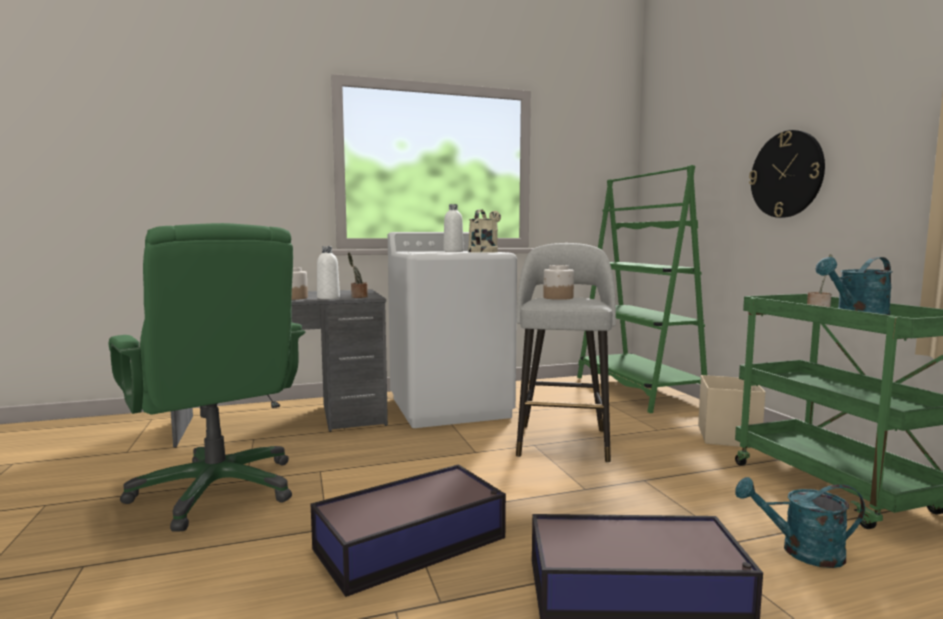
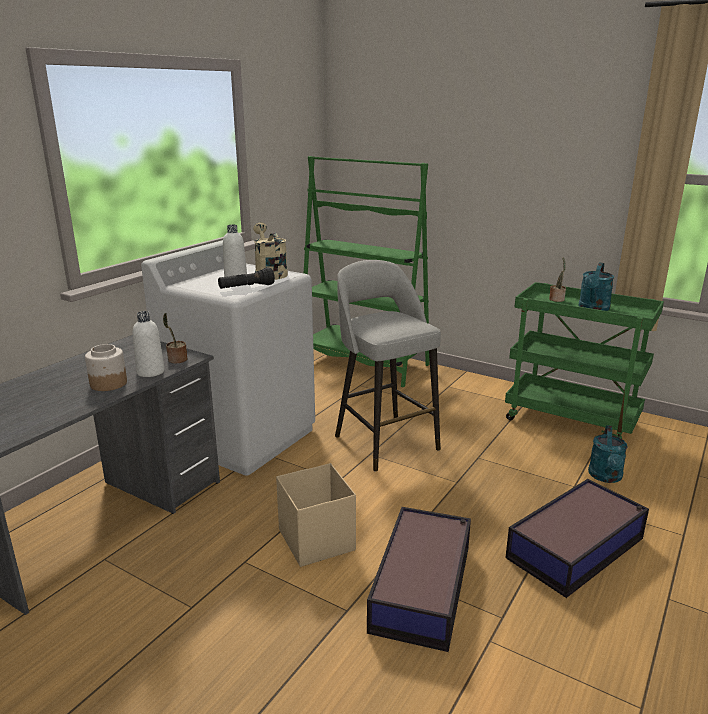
camera: 40 degrees left, 15 degrees up
(218, 490) = (185, 632): green office chair -> none
(442, 252) = (246, 287): none -> black flashlight
(558, 298) = (379, 320): jar -> none
(728, 436) = (475, 394): beige storage box -> beige storage box (316, 539)
(786, 174) = (502, 177): wall clock -> none
(801, 552) = (606, 477): turquoise watering can -> turquoise watering can turned 45 degrees counterclockwise

